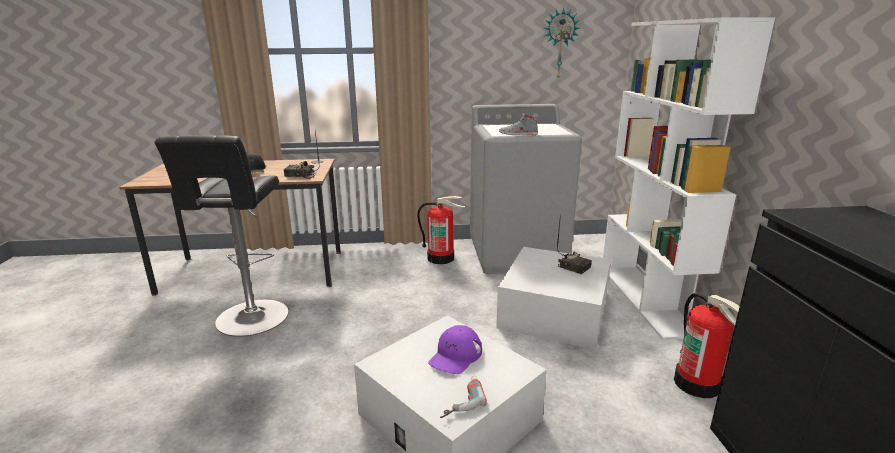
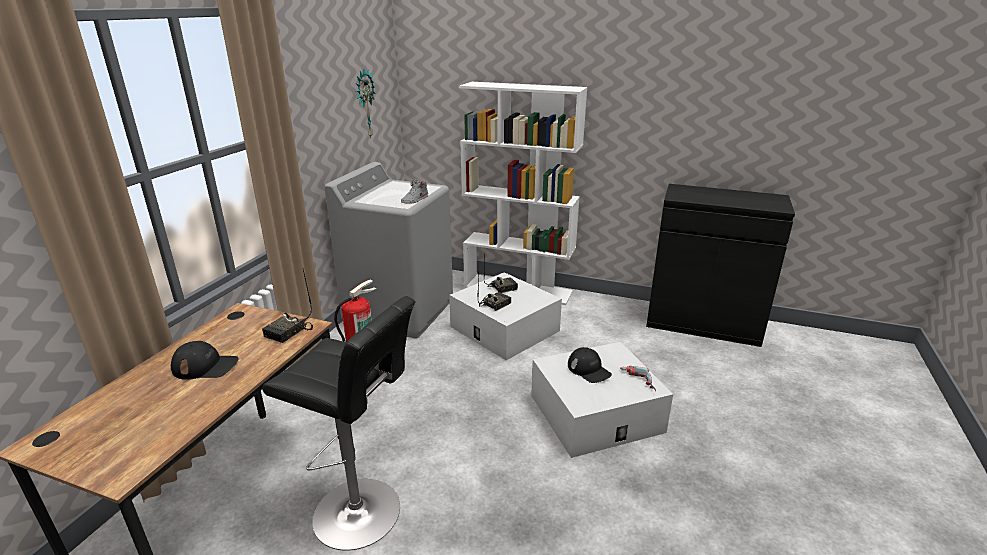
camera: 65 degrees left, 5 degrees up
(455, 356) = (589, 370): purple cap -> black cap
(533, 270) = (494, 304): none -> radio
(697, 383) = (611, 313): fire extinguisher -> none

